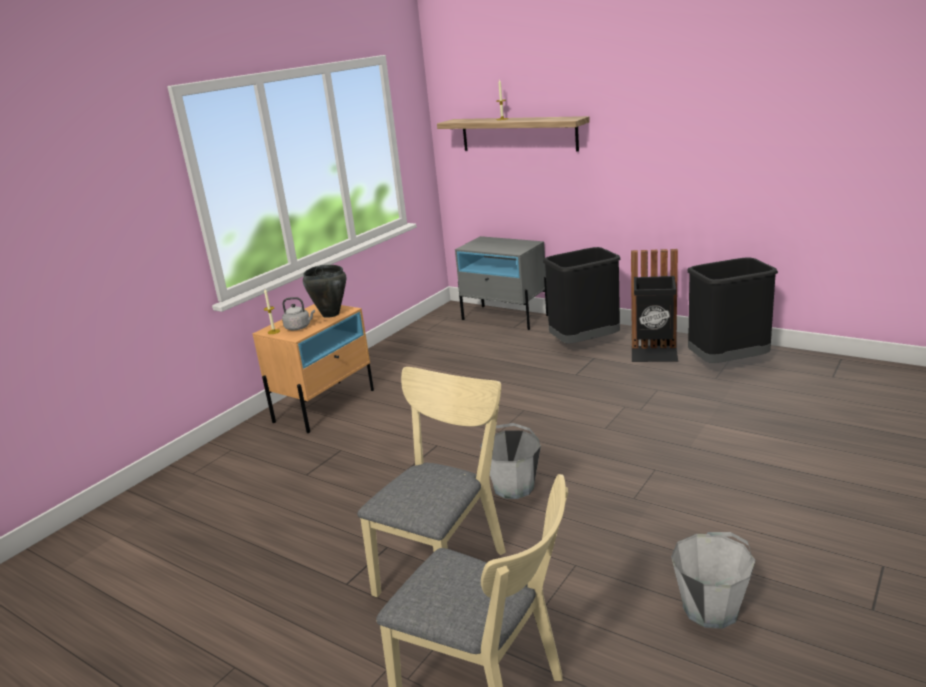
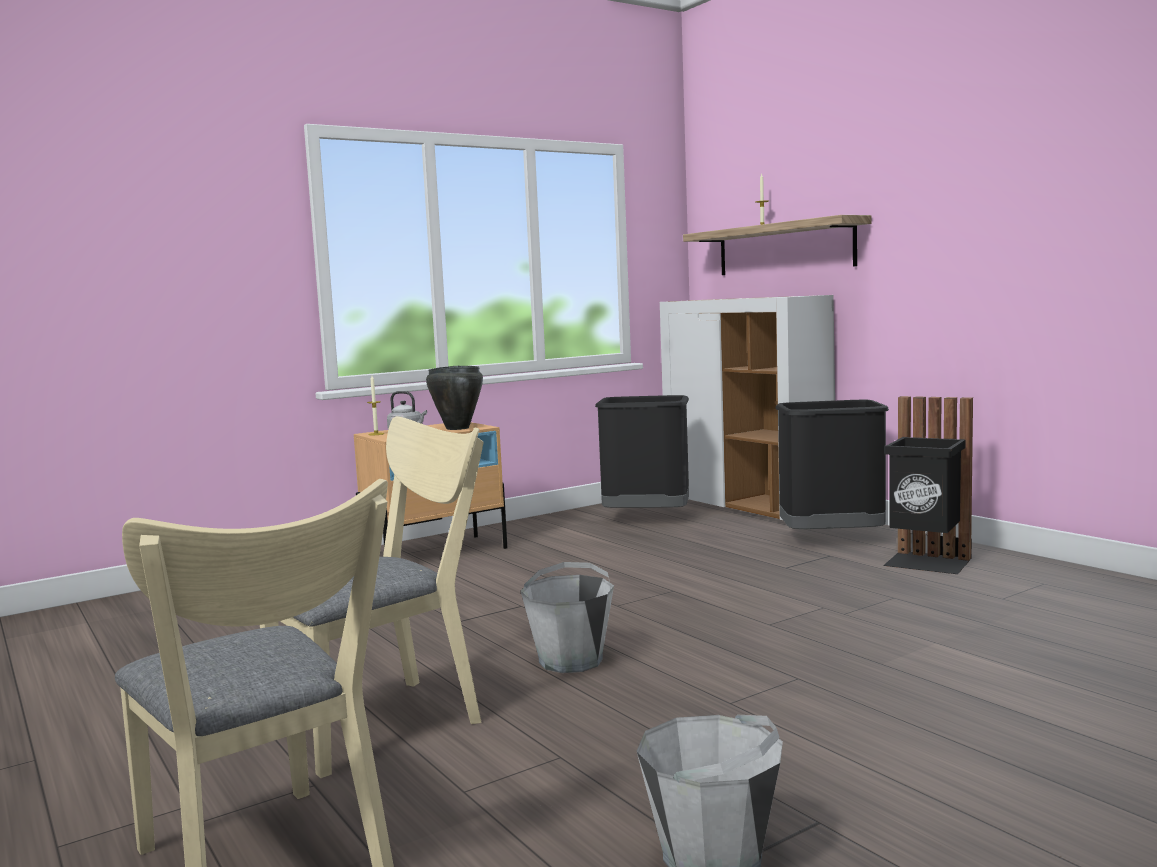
camera: 20 degrees right, 15 degrees down
(505, 317) = (747, 506): grey nightstand -> white cabinet
(727, 363) = (1039, 585): black trash can -> black trash can (647, 519)

